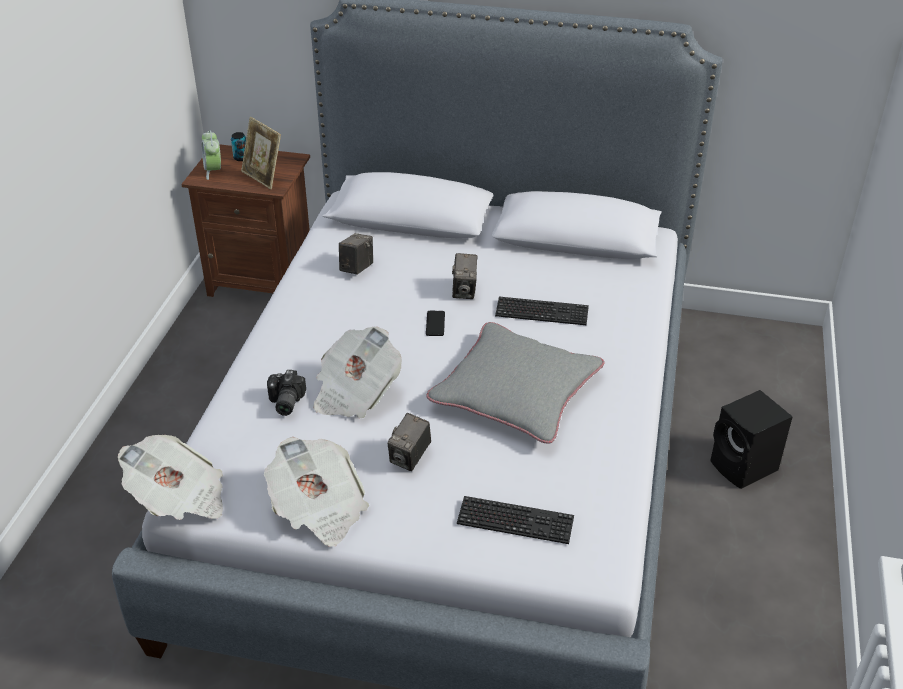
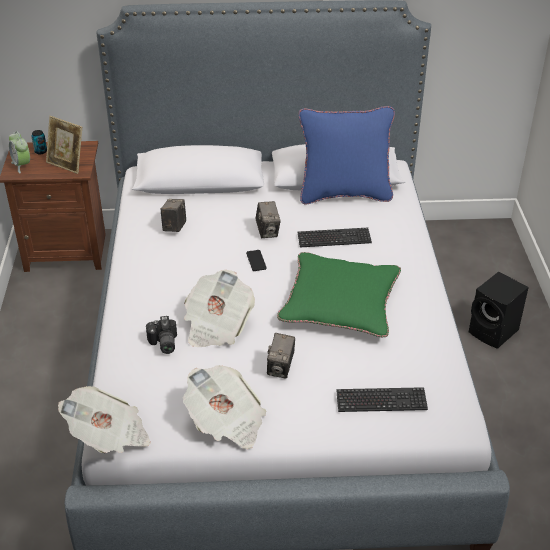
camera: 15 degrees left, 0 degrees up
(516, 392) = (340, 303): grey pillow -> green pillow
(578, 260) = (344, 194): none -> blue pillow

